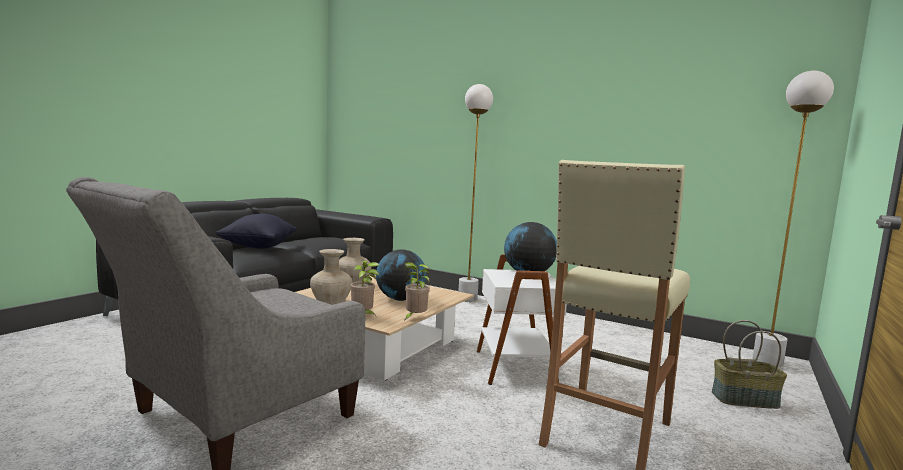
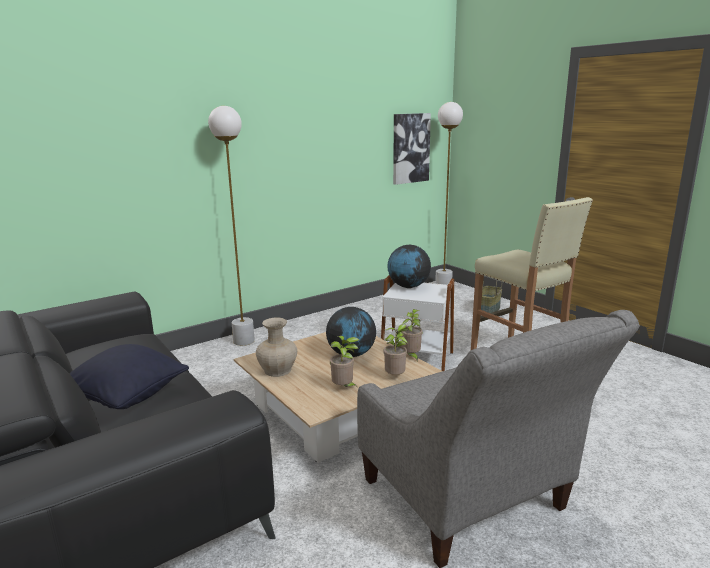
camera: 65 degrees left, 10 degrees up
(330, 302) = (344, 388): beige vase -> potted plant
(743, 142) = (410, 148): none -> picture

